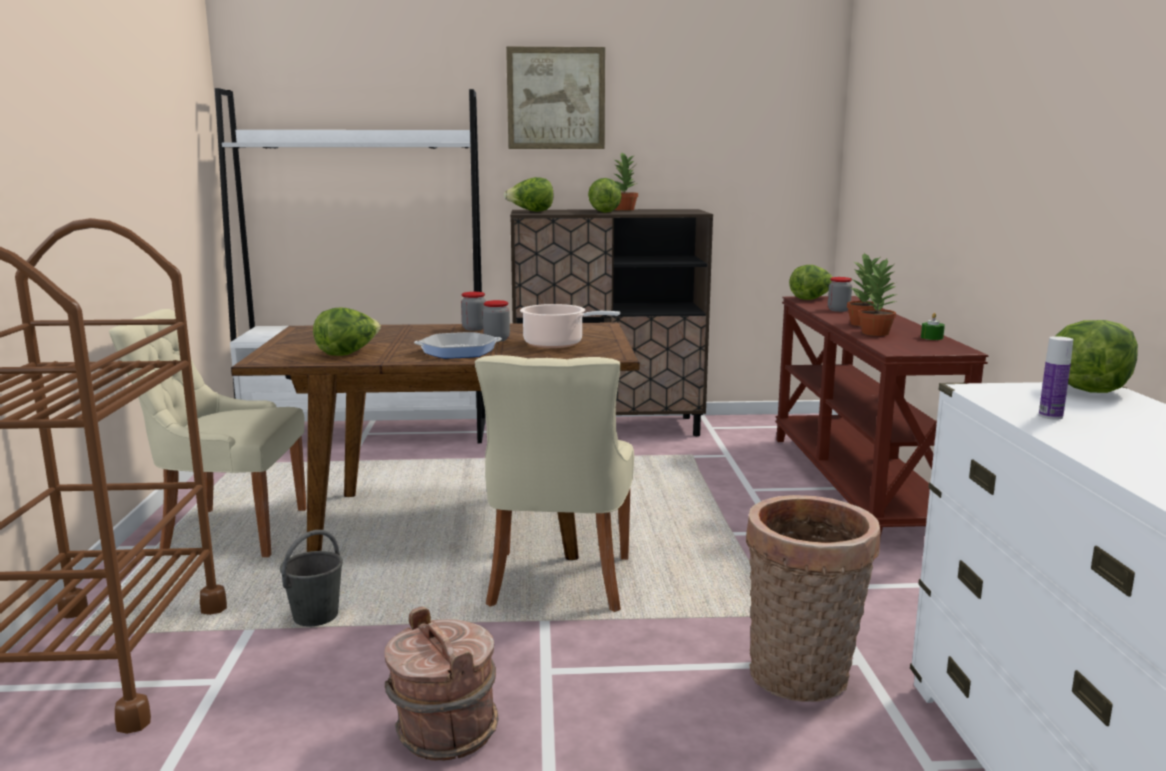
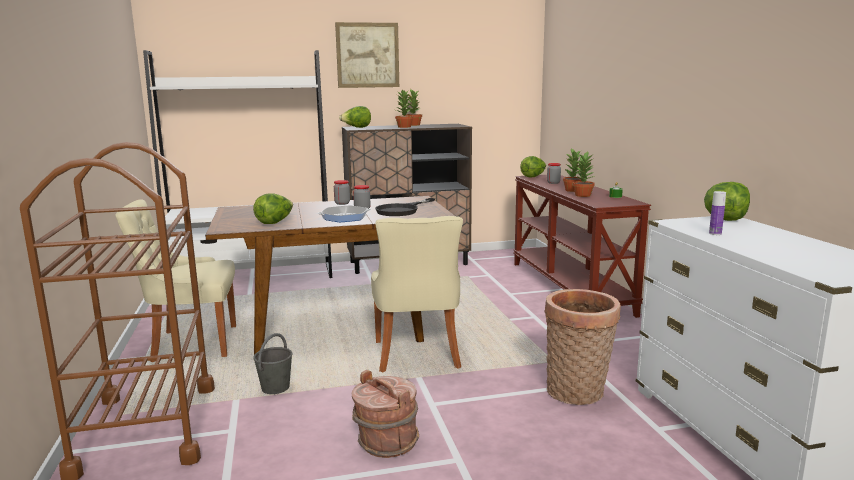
camera: 10 degrees left, 0 degrees up
(557, 344) = (402, 210): cooking pot -> black frying pan
(604, 212) = (404, 127): lettuce -> potted plant

